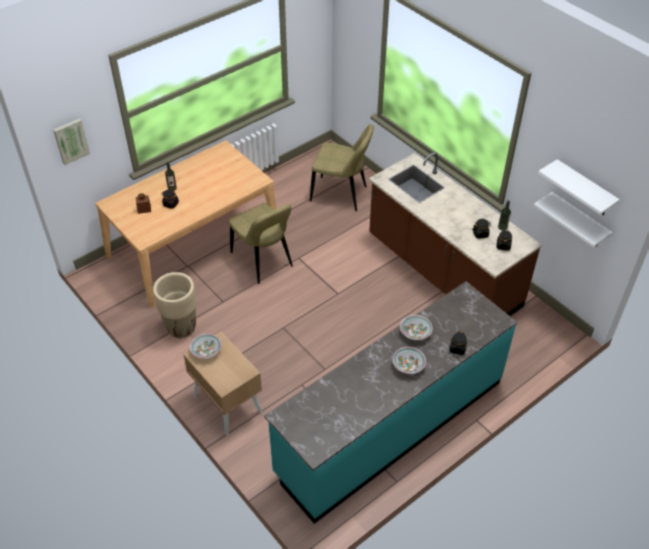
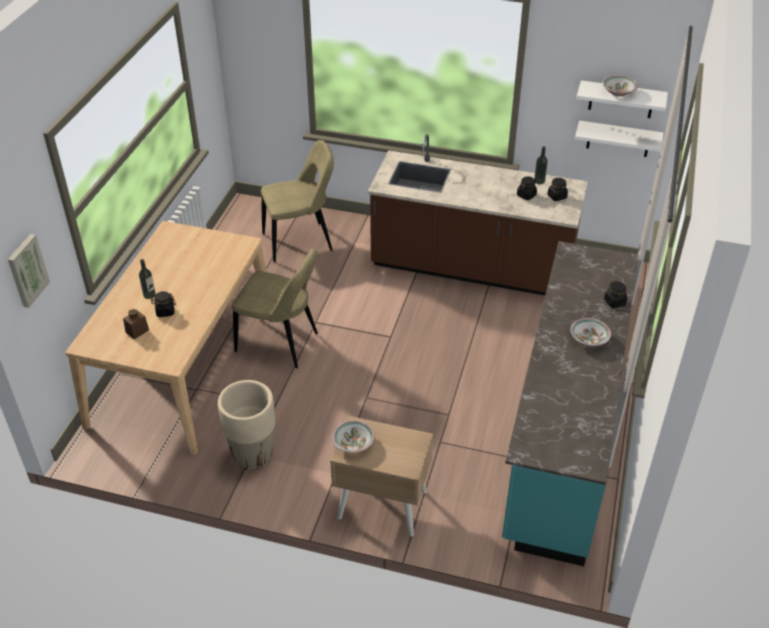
camera: 35 degrees left, 5 degrees down
(416, 332) = (564, 307): bowl -> bowl (618, 92)

